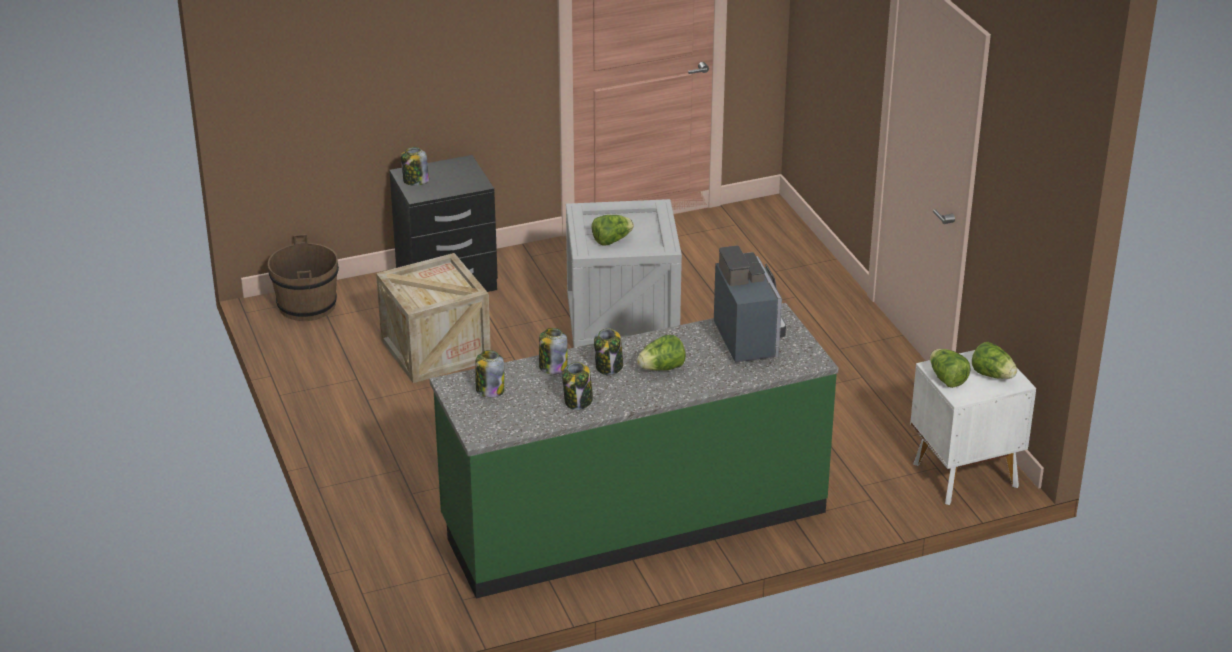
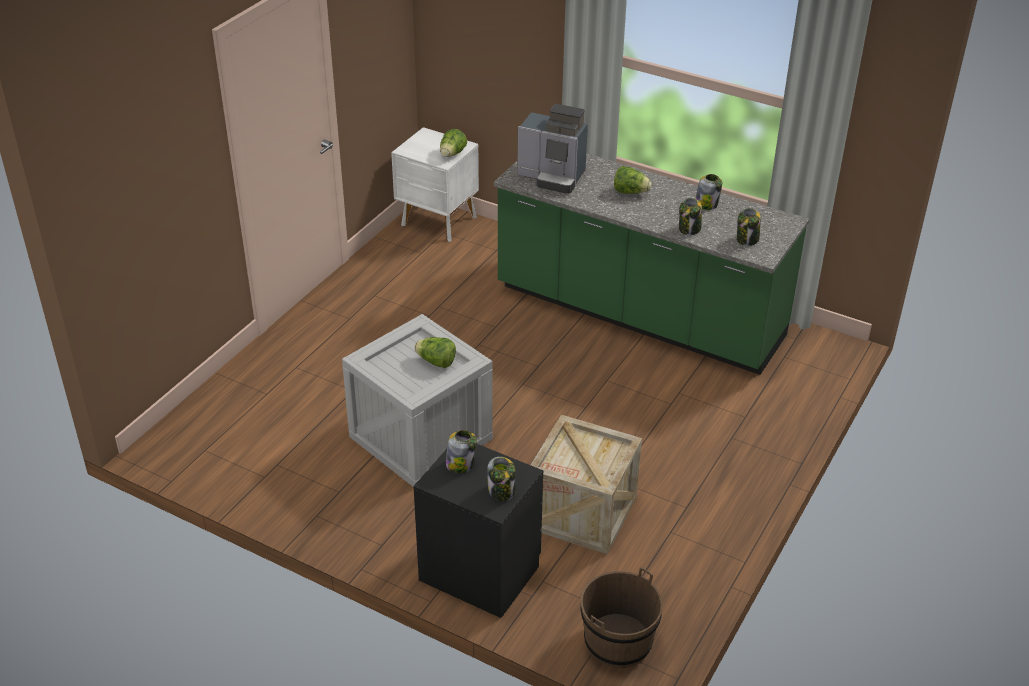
camera: 130 degrees left, 5 degrees up
(609, 367) = (657, 210): jar -> jar (461, 464)
(749, 338) = (552, 177): coffee machine -> coffee machine turned 105 degrees counterclockwise
(992, 375) = (428, 142): lettuce -> none

